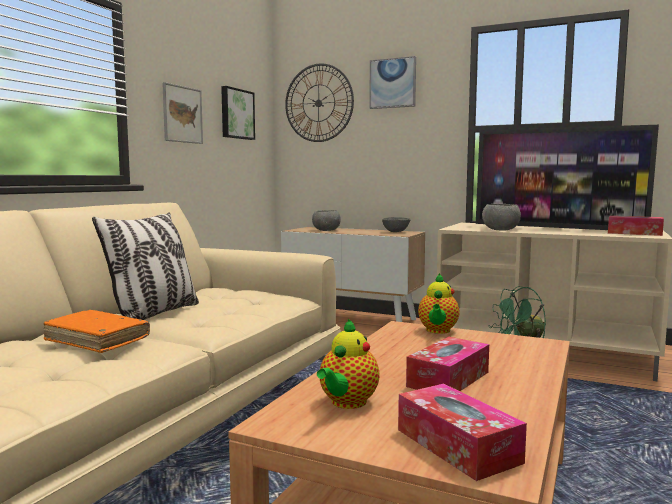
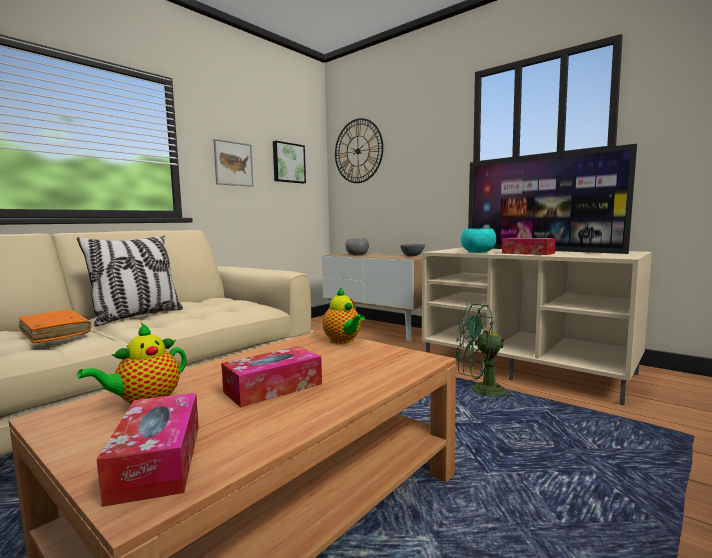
camera: 15 degrees right, 0 degrees up
(392, 83) = (412, 129): picture -> none
(437, 331) = (343, 341): teapot -> teapot turned 60 degrees counterclockwise
(500, 230) = (478, 252): grey bowl -> turquoise bowl
(634, 233) = (608, 254): tissue box -> tissue box (528, 253)

